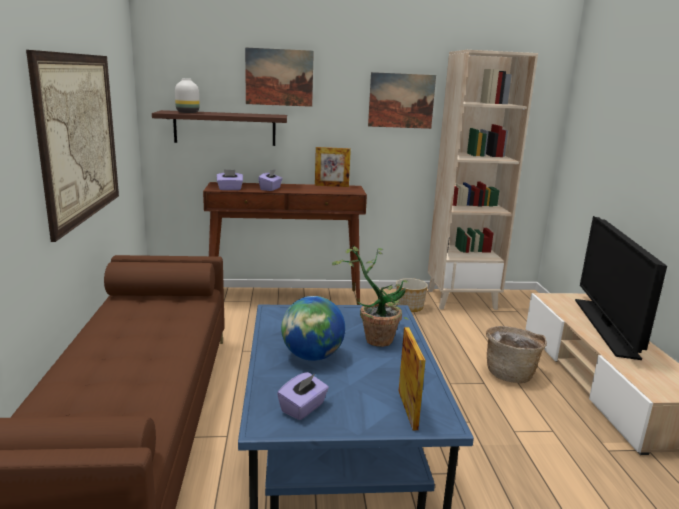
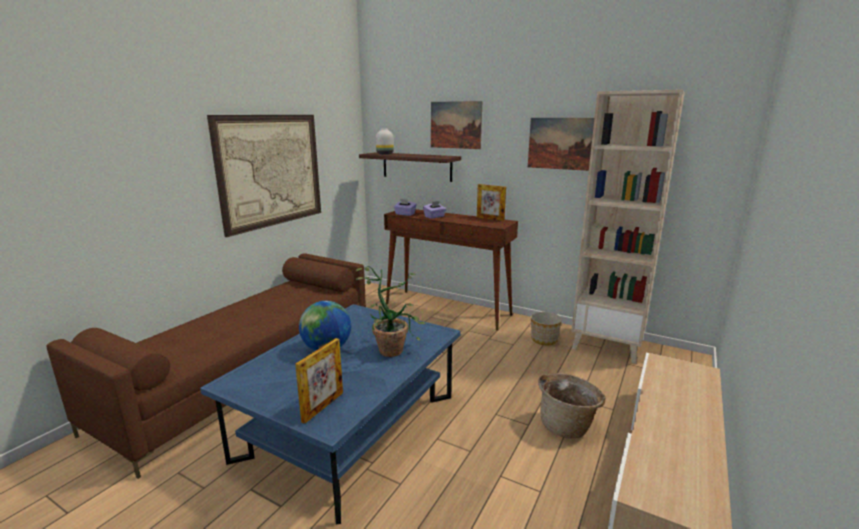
camera: 35 degrees right, 0 degrees up
(303, 408) = (265, 381): purple tissue box -> none
(606, 327) = (685, 409): television -> none

